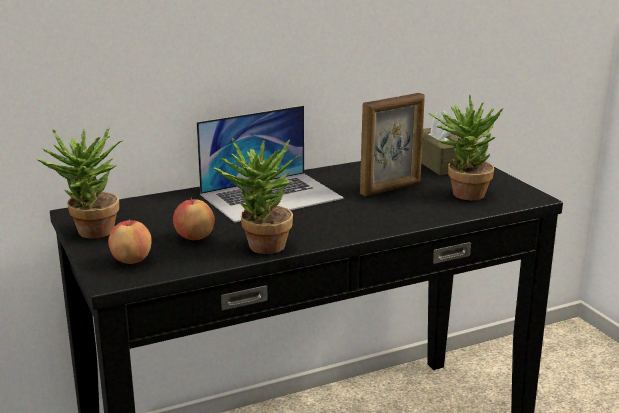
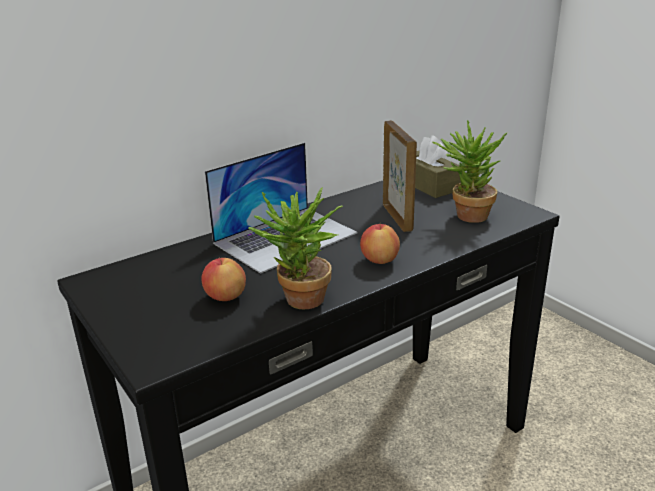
camera: 10 degrees left, 5 degrees up
(90, 234) = (110, 305): potted plant -> none
(132, 260) = (167, 335): apple -> apple (379, 260)
(391, 189) = (397, 217): picture frame -> picture frame turned 60 degrees counterclockwise

